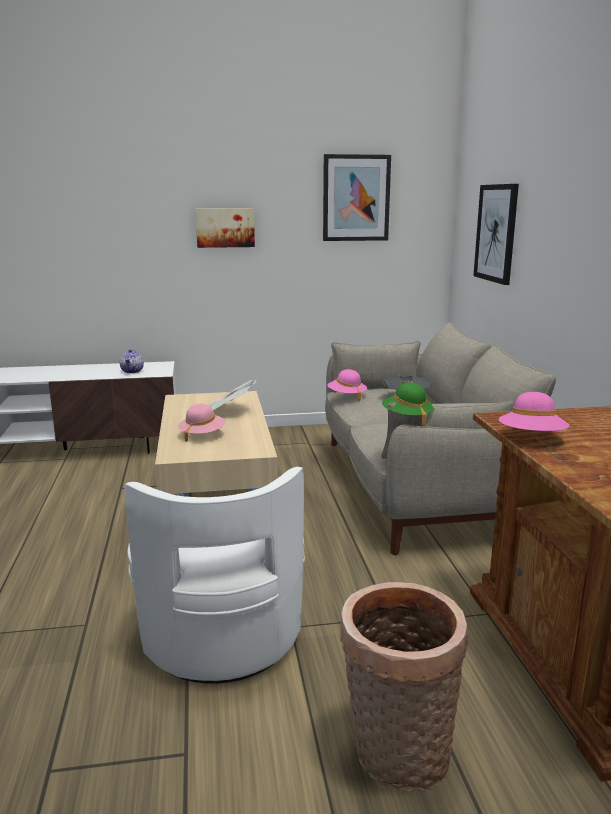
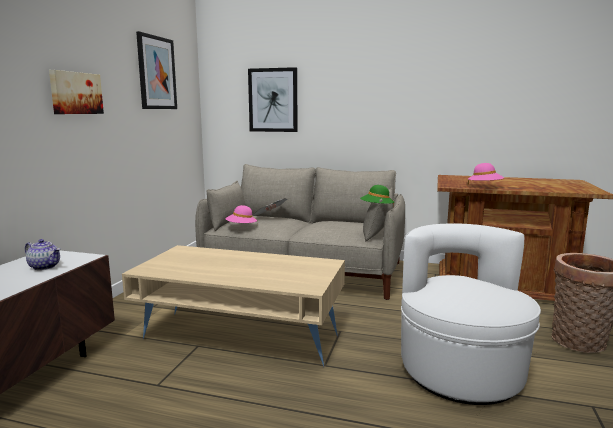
camera: 65 degrees left, 5 degrees down
(202, 435) = (268, 273): pink hat -> none
(221, 634) = (462, 372): white armchair -> white armchair turned 105 degrees counterclockwise
(228, 411) = (217, 259): newspaper -> none

